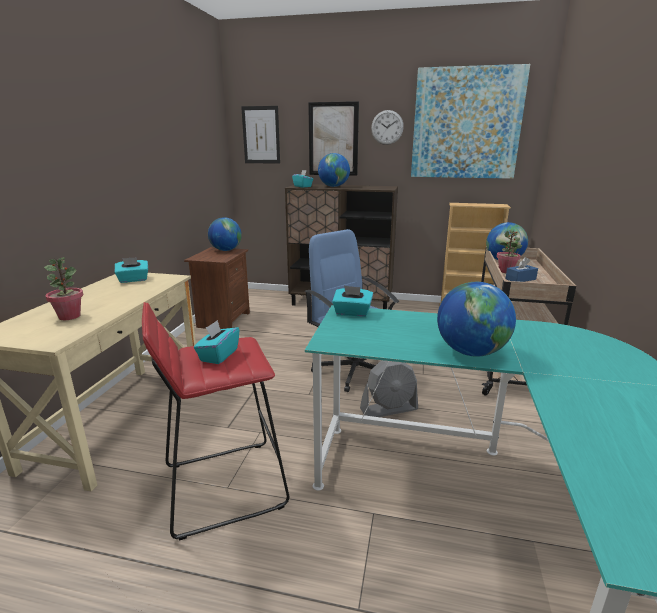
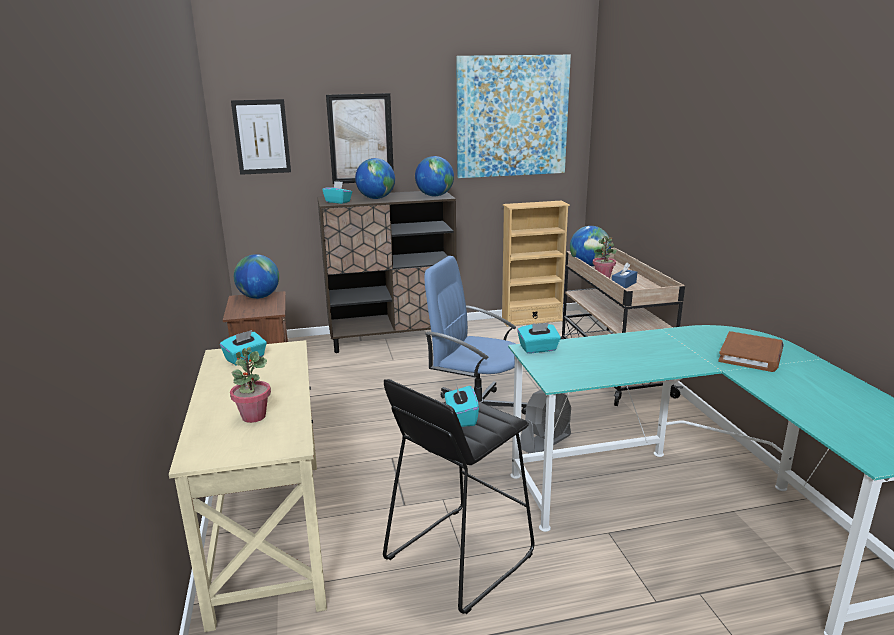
camera: 25 degrees left, 0 degrees up
(223, 485) = (458, 557): red stool -> black stool
(387, 127) = (425, 122): wall clock -> none
(470, 352) = (672, 364): globe -> globe (434, 196)
(582, 363) = (751, 355): none -> brown book

